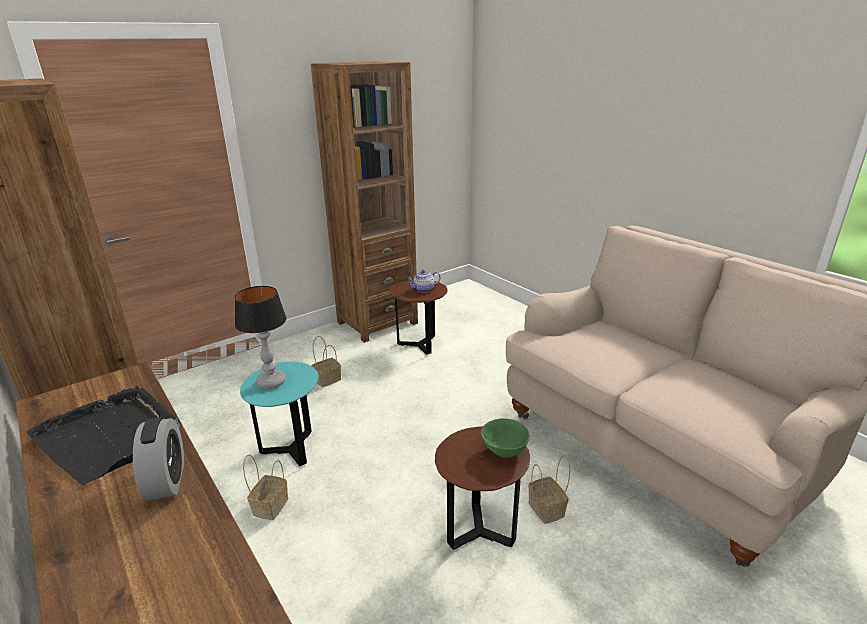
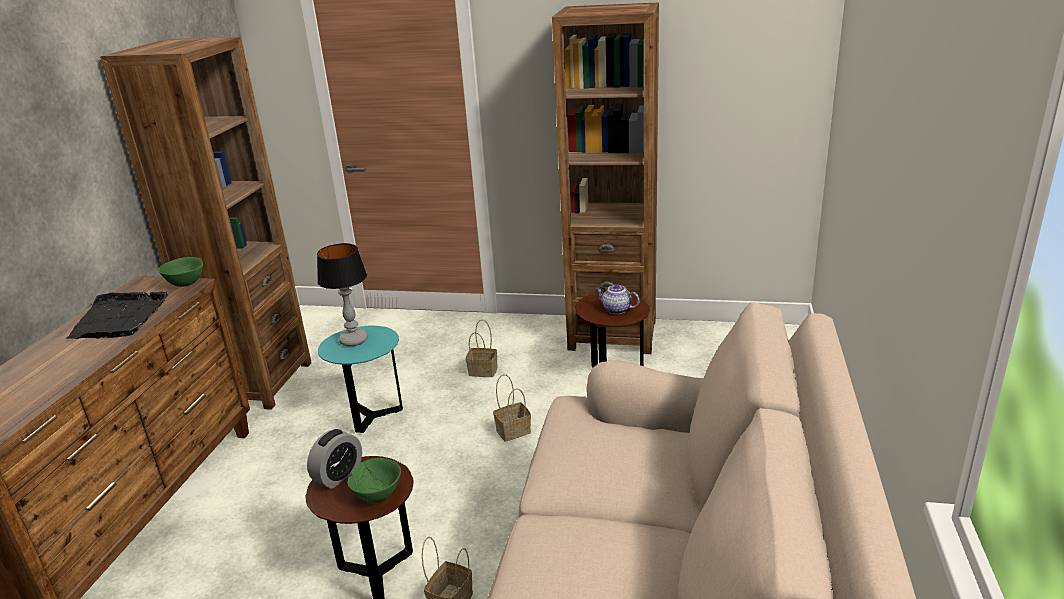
camera: 50 degrees right, 0 degrees up
(122, 378) = (186, 284): none -> green bowl
(167, 481) = (87, 357): alarm clock -> alarm clock (338, 475)
(270, 505) = (303, 449): basket -> basket (514, 430)

